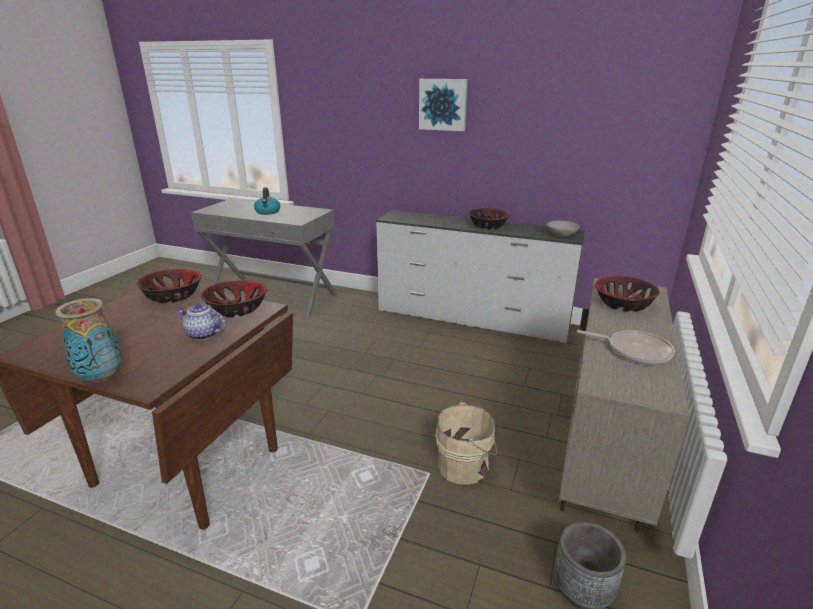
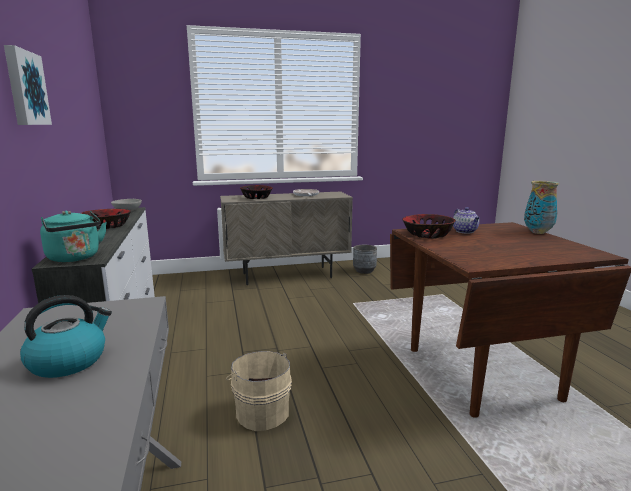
camera: 125 degrees left, 10 degrees down
(173, 296) = (464, 254): bowl -> none
(398, 216) = (75, 258): none -> turquoise kettle
(465, 465) = (333, 298): beige bucket -> beige bucket (261, 412)

